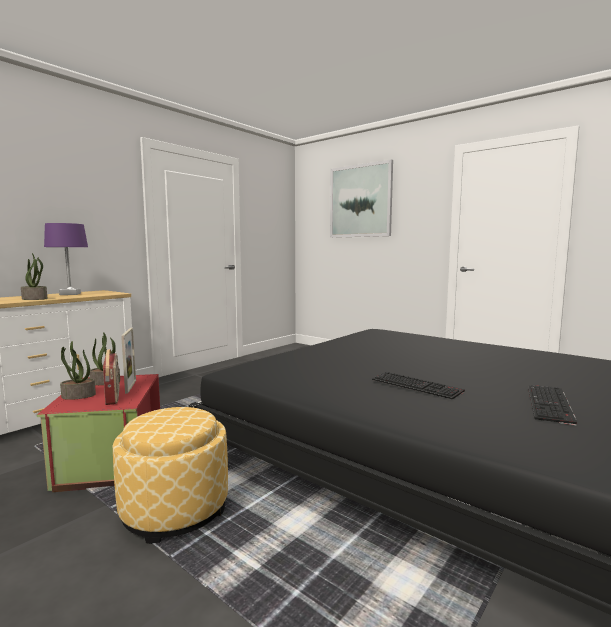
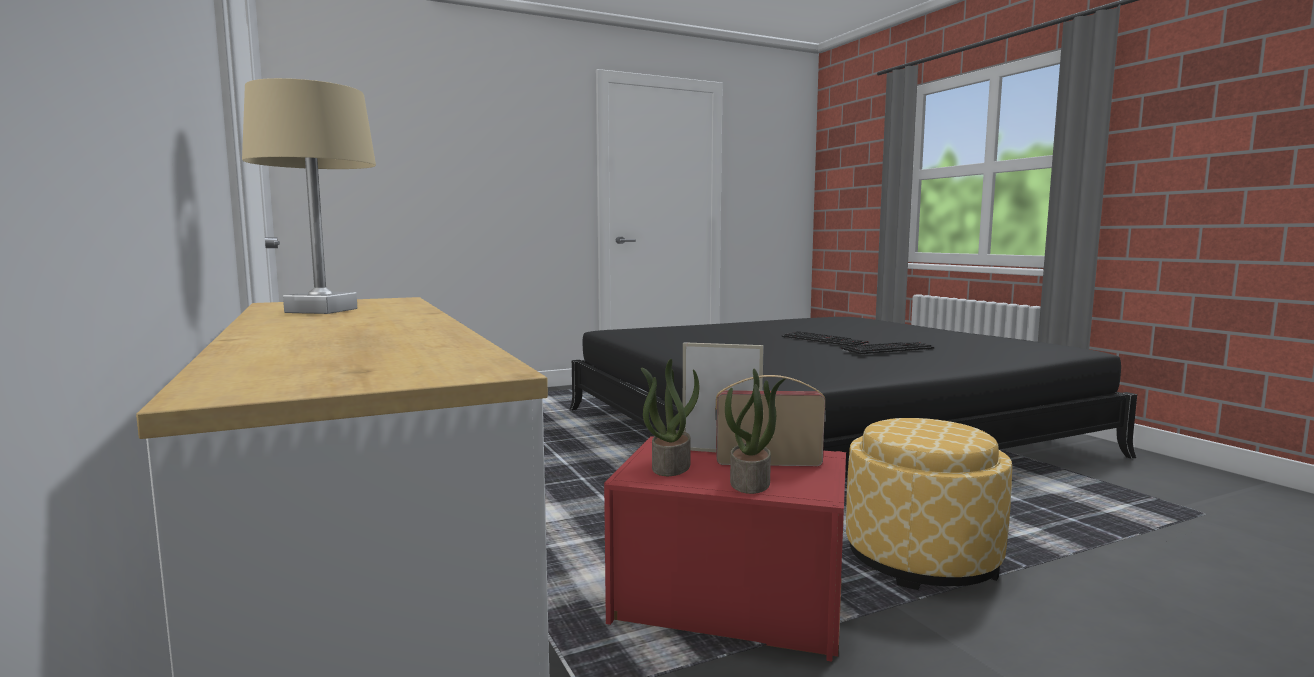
camera: 65 degrees left, 0 degrees up
(35, 299) = (404, 320): potted plant -> none
(70, 294) = (322, 310): purple table lamp -> beige table lamp
(360, 201) = (443, 124): picture -> none
(551, 404) = (960, 336): keyboard -> keyboard (825, 340)

